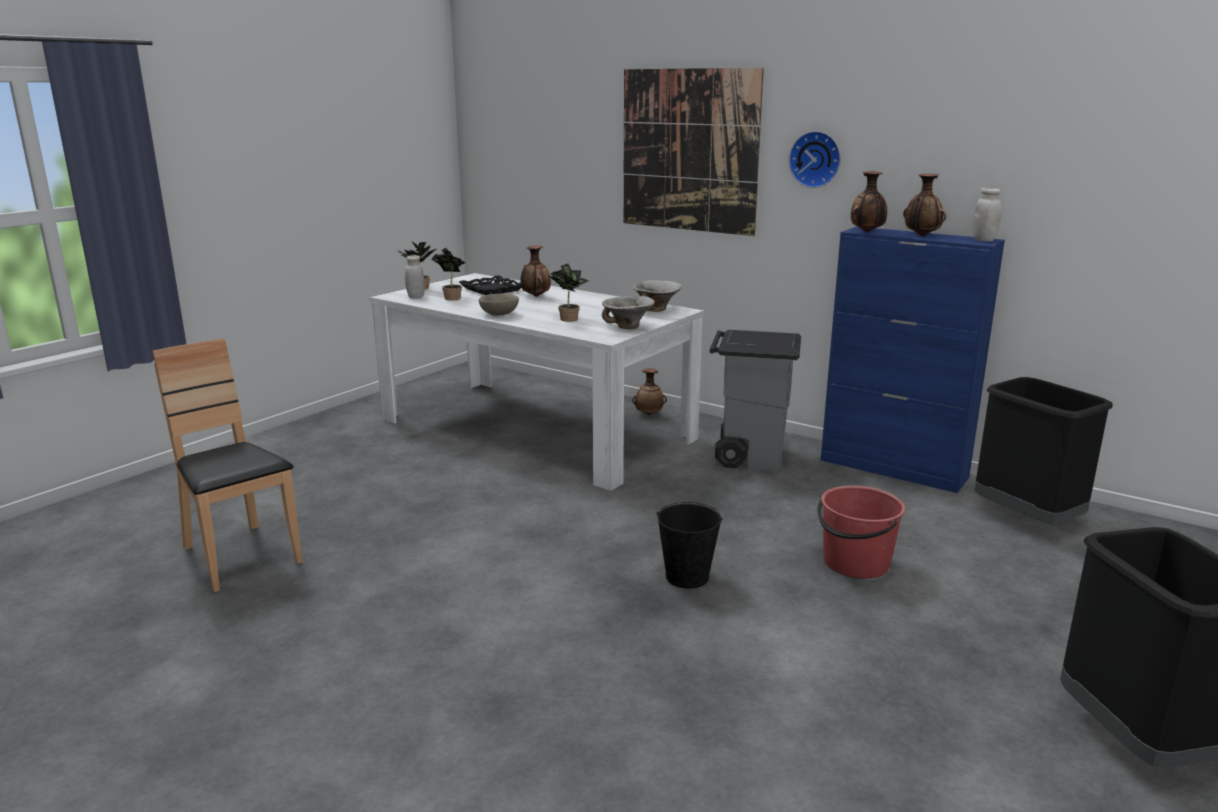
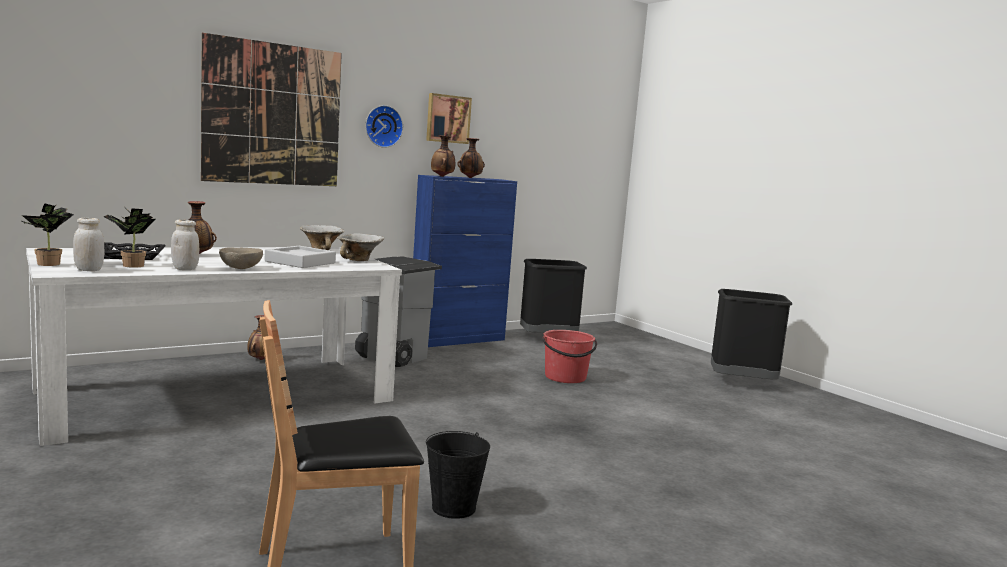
camera: 70 degrees left, 10 degrees down
(568, 318) = (300, 262): potted plant -> grey tray
(687, 577) = (549, 413): black bucket -> black bucket (454, 508)
(917, 144) = (447, 119): none -> picture
(983, 240) = (499, 179): white jar -> white jar (185, 269)

